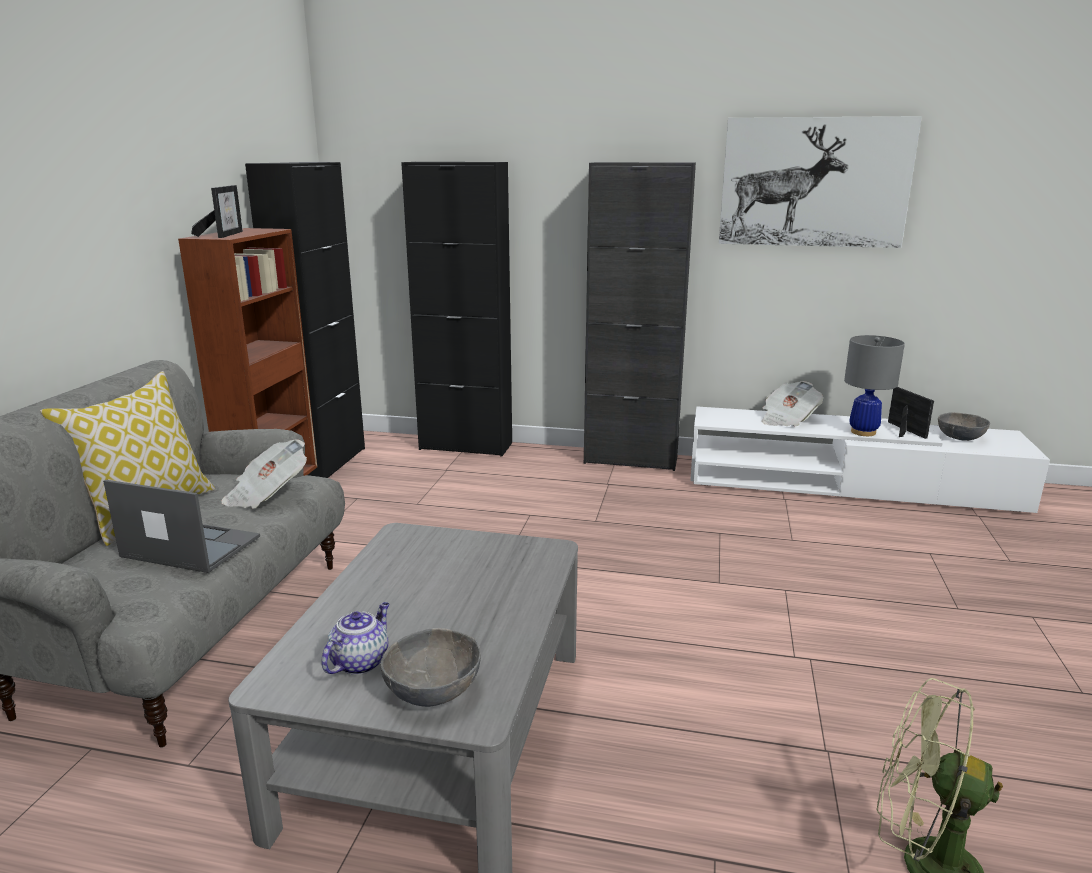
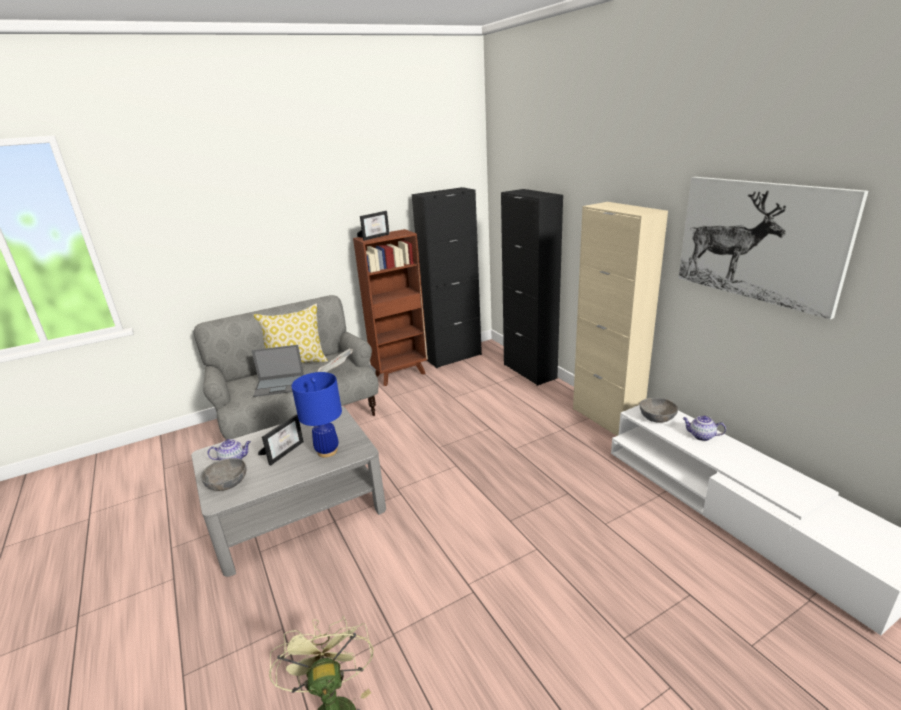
camera: 50 degrees right, 5 degrees up
(189, 547) = (280, 385): laptop -> laptop turned 105 degrees clockwise
(502, 573) = (327, 451): none -> blue table lamp
(631, 459) = (606, 418): black cabinet -> beige cabinet
(787, 420) = (701, 436): newspaper -> teapot
(863, 432) = (743, 473): grey table lamp -> none
(901, 430) = (787, 488): picture frame -> picture frame (284, 451)
(960, 437) = (844, 522): grey bowl -> grey bowl (657, 418)

